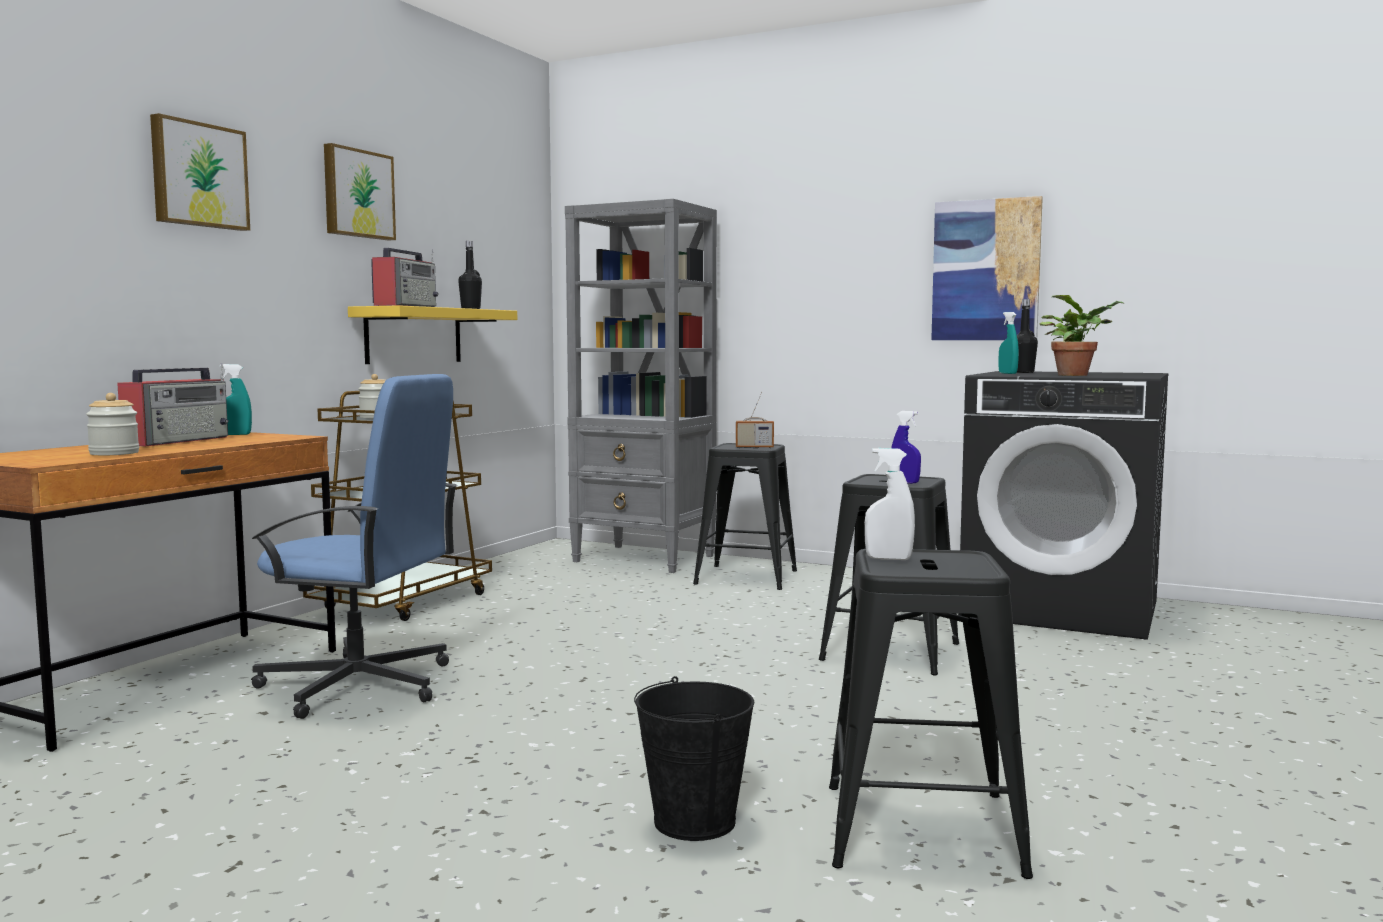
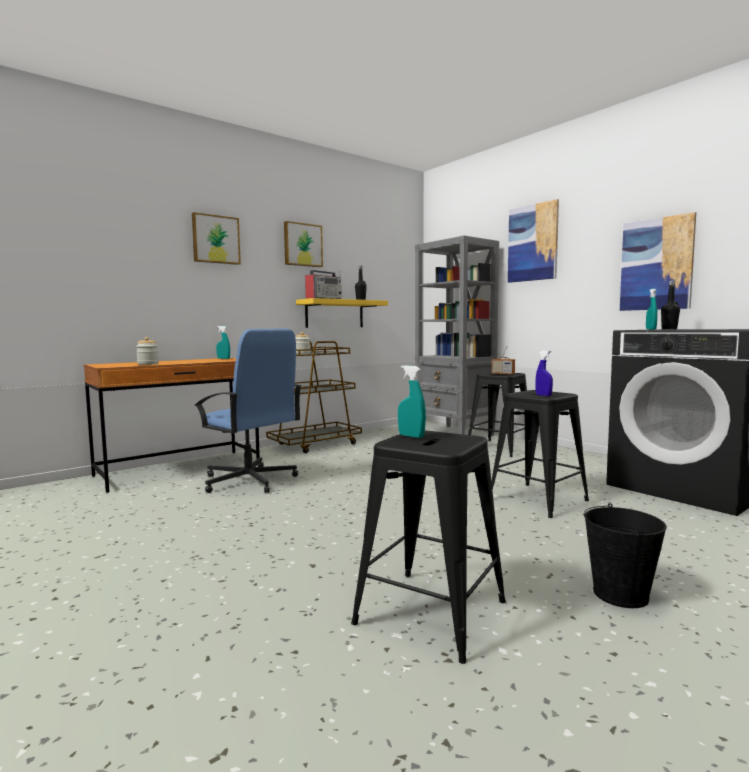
camera: 25 degrees right, 0 degrees up
(178, 441) = (191, 360): radio -> none
(695, 821) = (312, 578): black bucket -> black bucket (620, 594)
(778, 219) = (532, 243): none -> picture
(888, 558) = (411, 436): white spray bottle -> turquoise spray bottle
(1076, 375) = (694, 329): potted plant -> none

